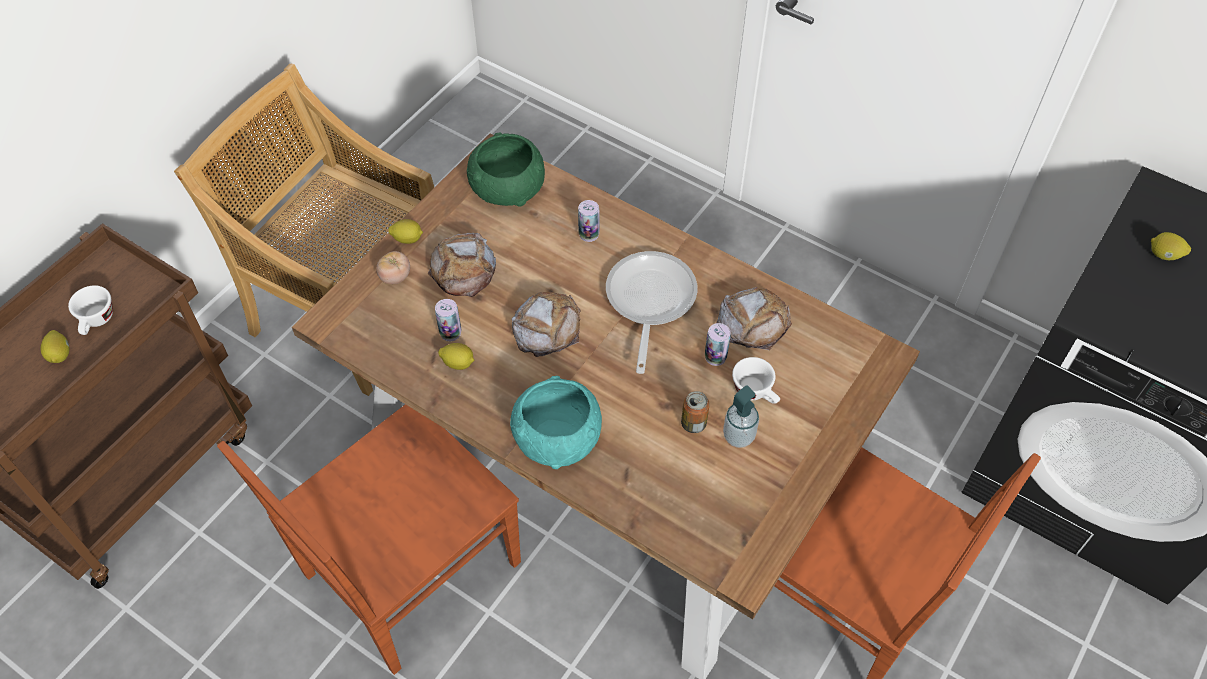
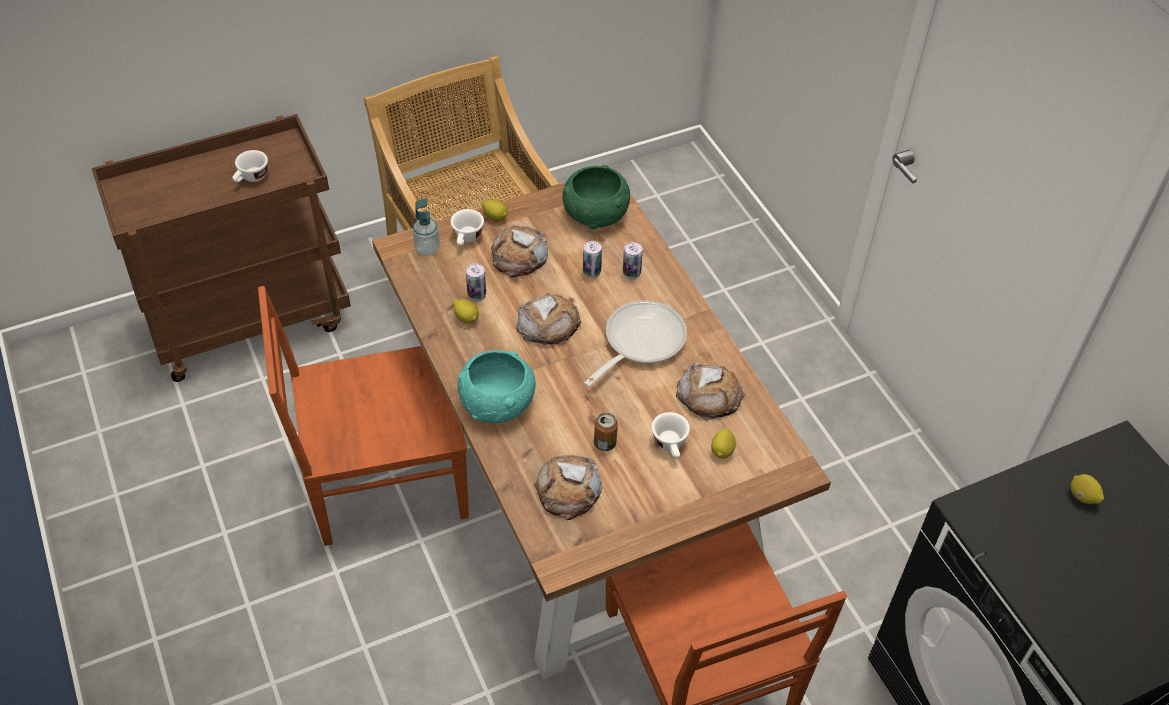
camera: 30 degrees right, 5 degrees down
(60, 354) = (214, 189): lemon -> lemon (722, 451)
(395, 277) = (467, 239): tomato -> white cup
(695, 491) = (568, 490): none -> bread
(715, 357) = (659, 405): can -> can (591, 272)
(738, 436) = (632, 469): soap dispenser -> soap dispenser (427, 248)

